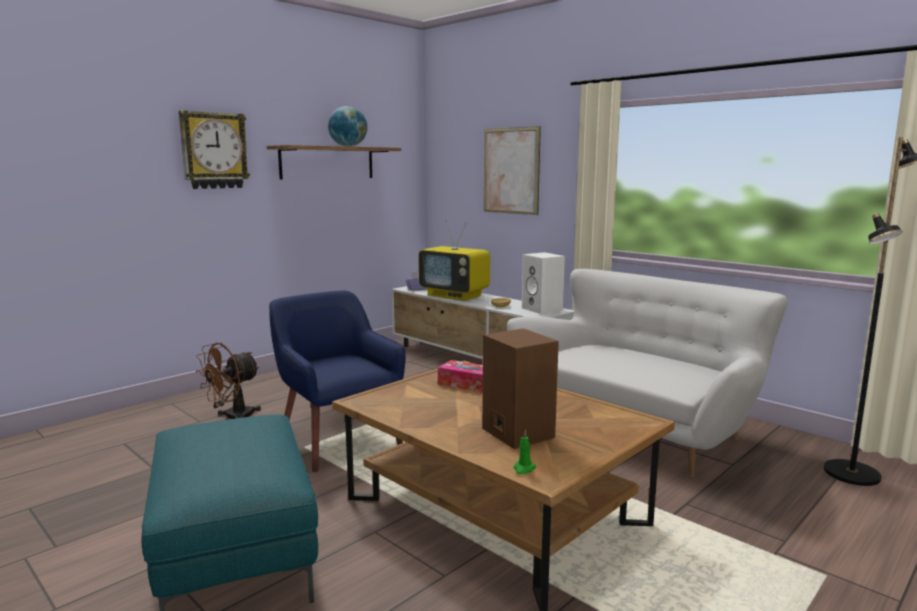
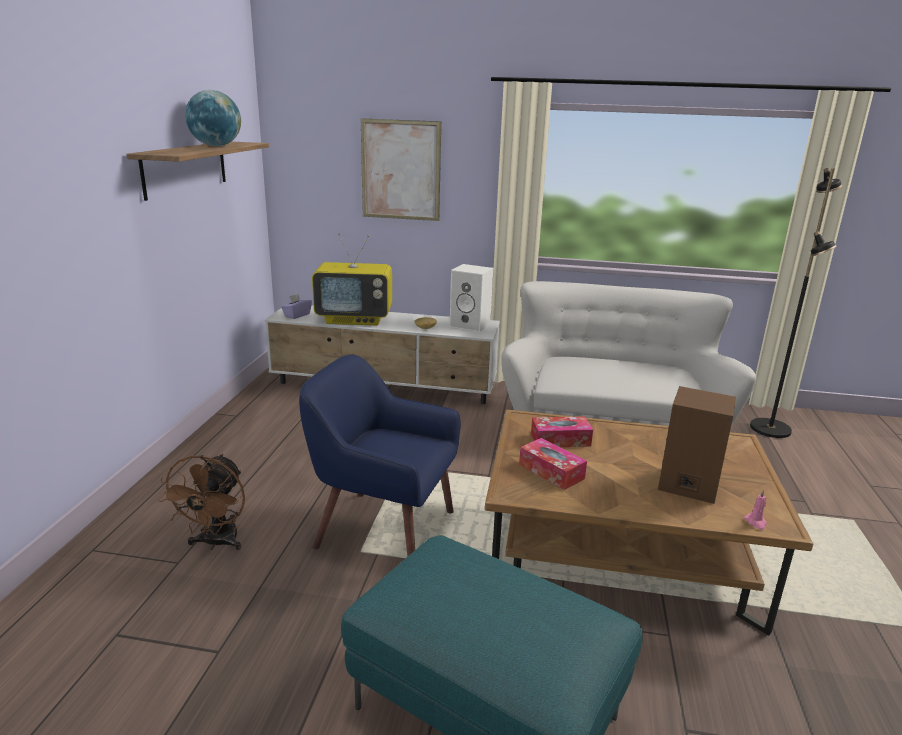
camera: 35 degrees left, 10 degrees up
(214, 151) = (72, 170): wall clock -> none
(418, 398) = (551, 471): none -> tissue box
(524, 469) = (756, 522): green candle -> pink candle

